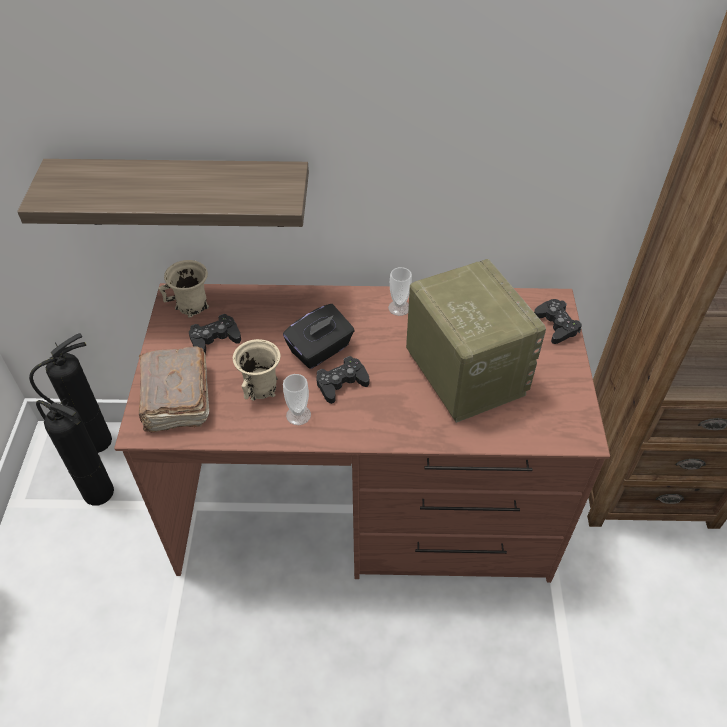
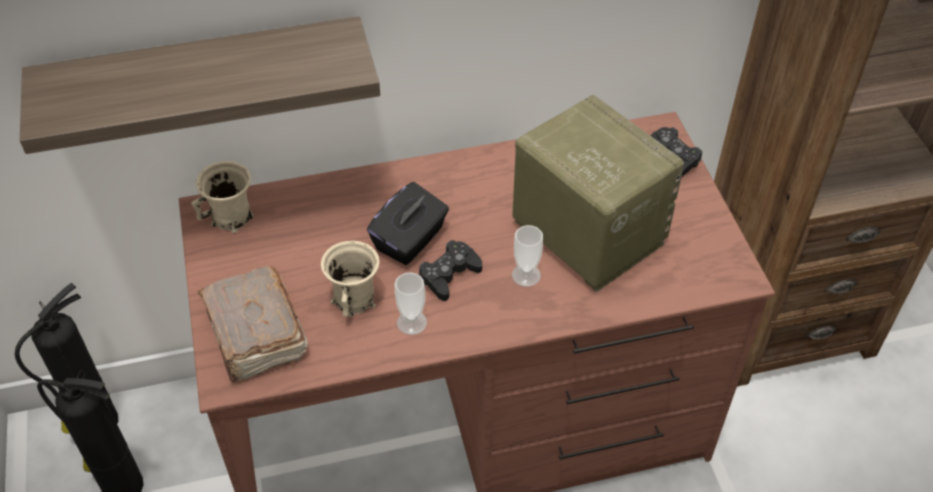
camera: 15 degrees left, 0 degrees up
(215, 339) = (276, 253): black game controller -> none
(399, 308) = (486, 172): cup -> cup (526, 275)

